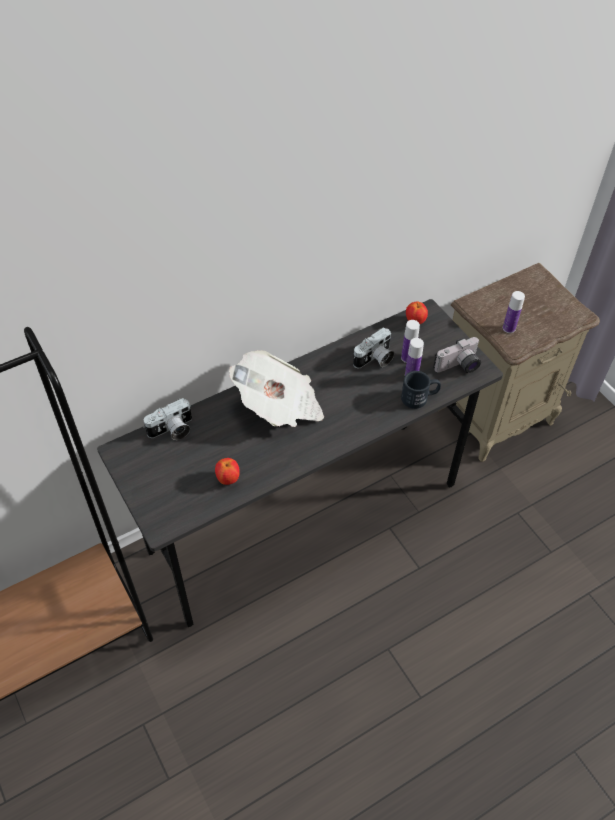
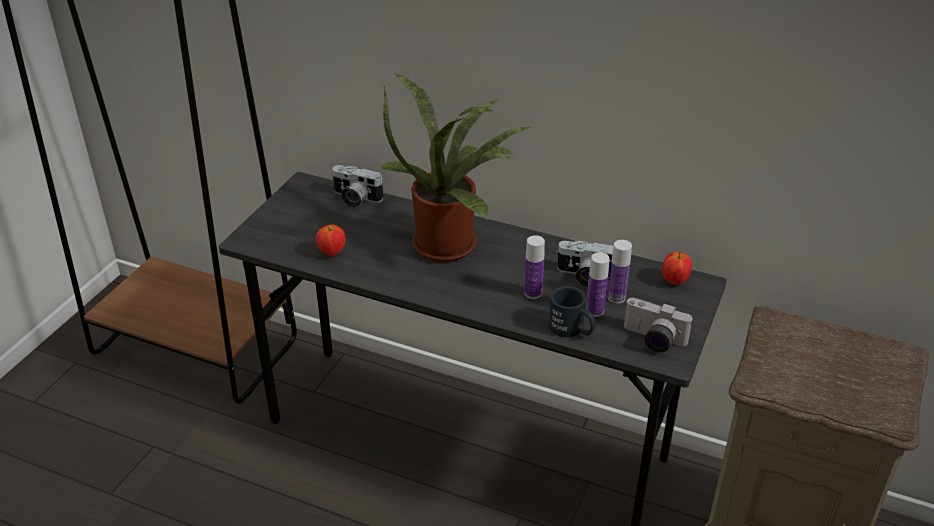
camera: 55 degrees right, 15 degrees down
(279, 406) = (451, 243): newspaper -> potted plant
(508, 328) = (778, 366): bottle -> bottle (533, 293)

